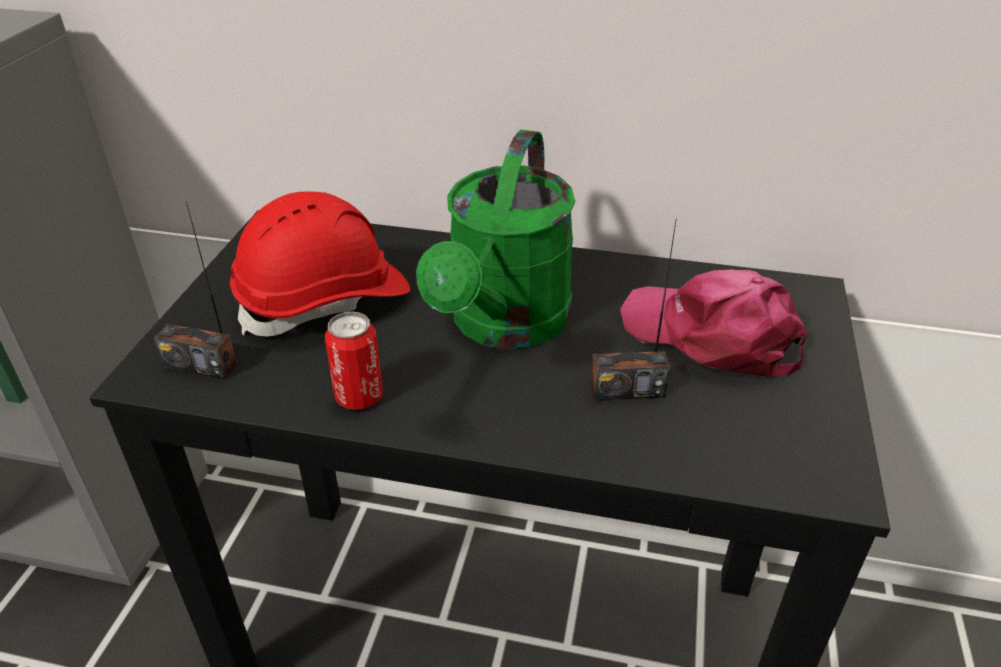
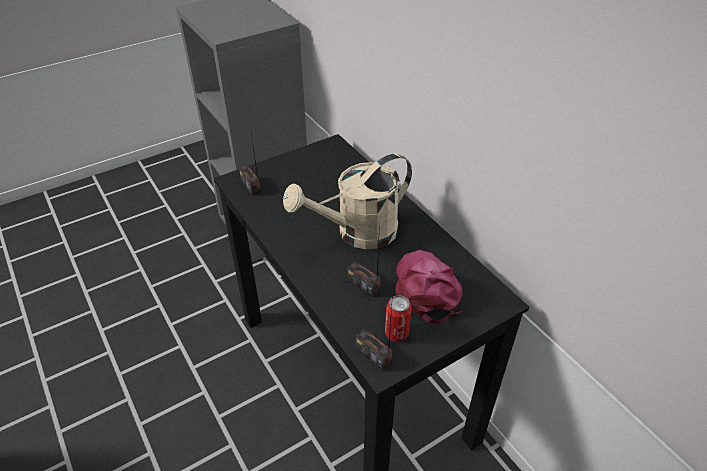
camera: 45 degrees right, 5 degrees up
(325, 301) = (313, 185): red hard hat -> none
(359, 397) = (279, 227): can -> can (396, 333)
(504, 326) = (357, 233): green watering can -> beige watering can
(798, 477) = (373, 355): none -> radio

